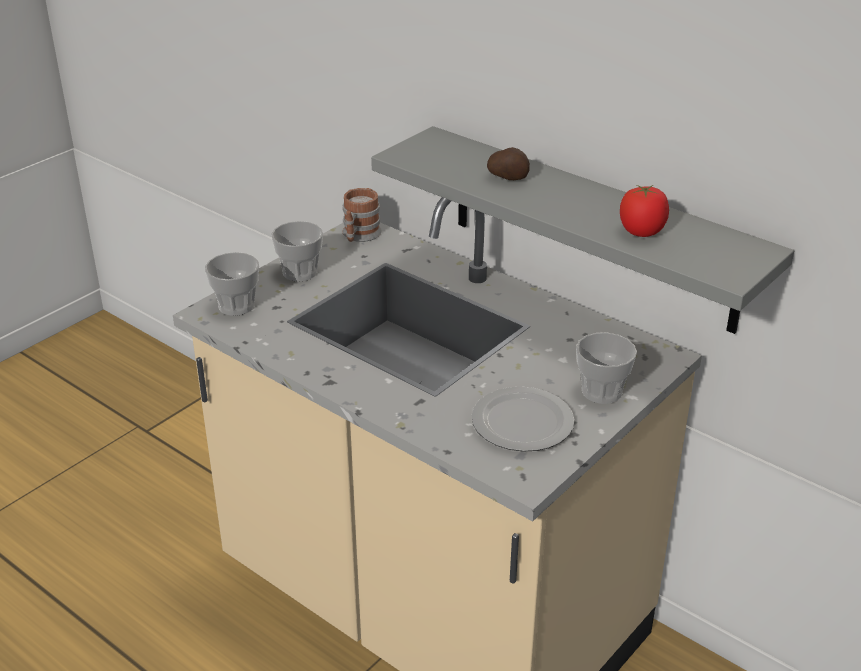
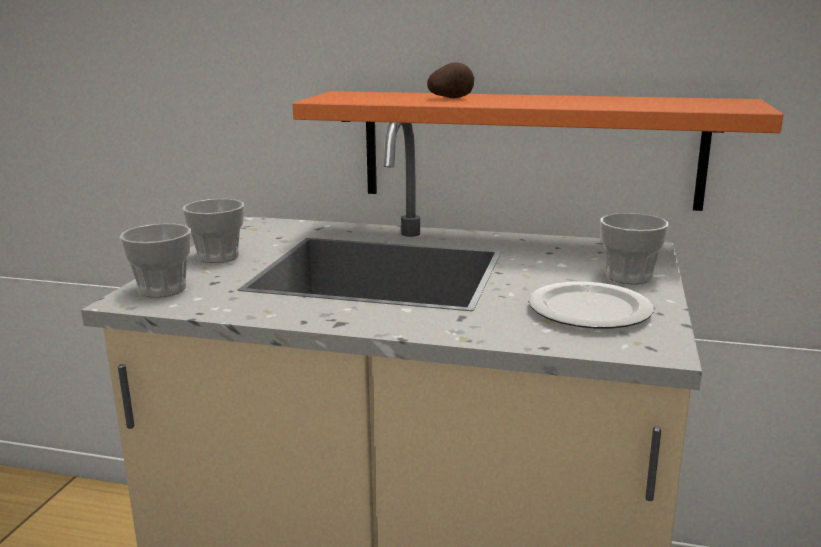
camera: 25 degrees left, 15 degrees down
(359, 236) = (260, 227): mug -> none
(592, 228) = (529, 149): grey shelf -> orange shelf
(642, 232) = (626, 103): tomato -> none

